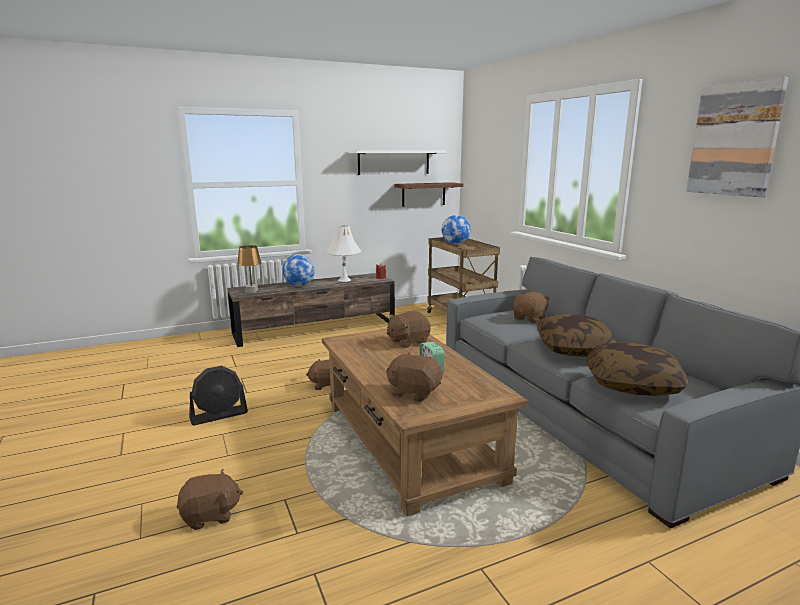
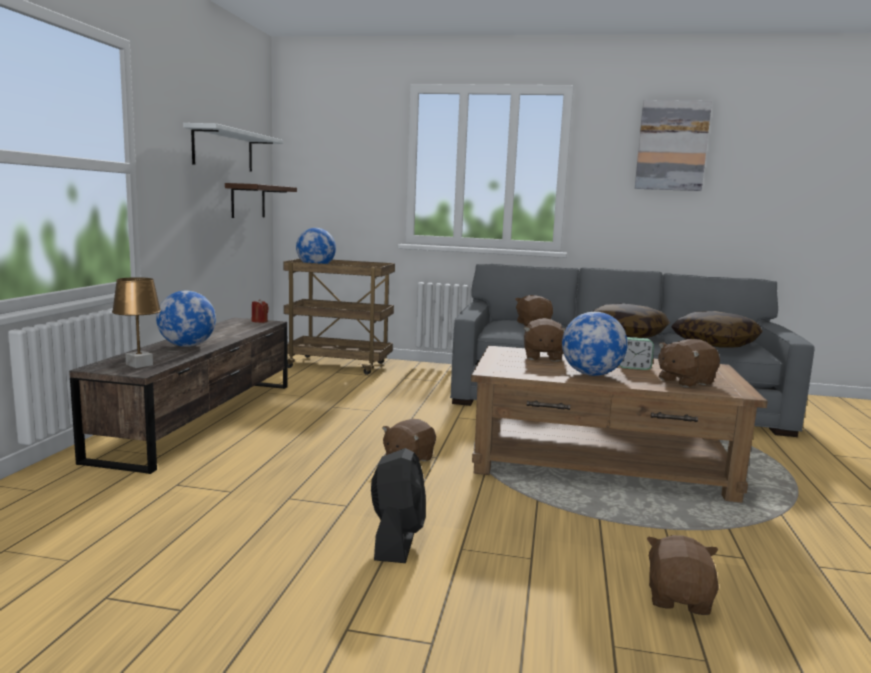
camera: 55 degrees left, 5 degrees down
(344, 280) = (224, 330): white table lamp -> none
(379, 363) = (591, 374): none -> globe

